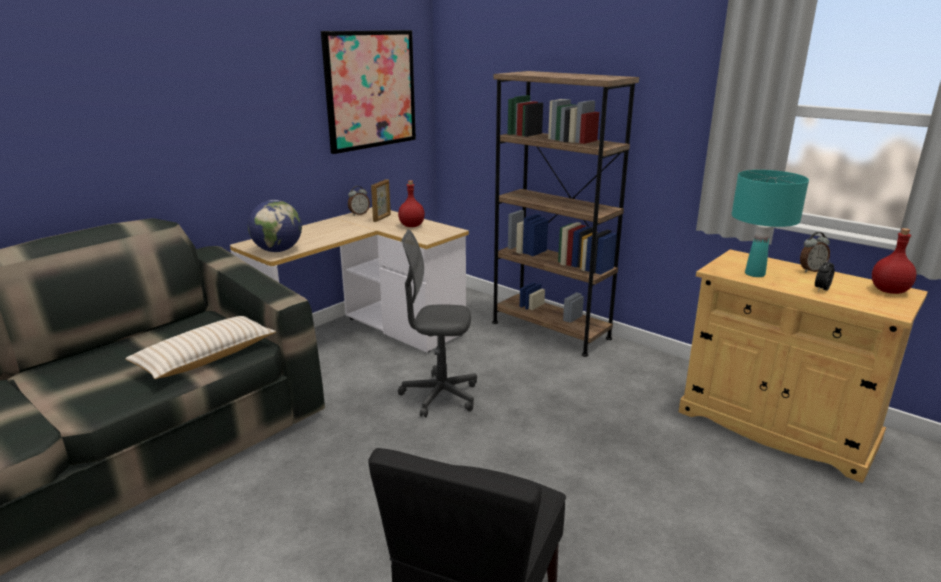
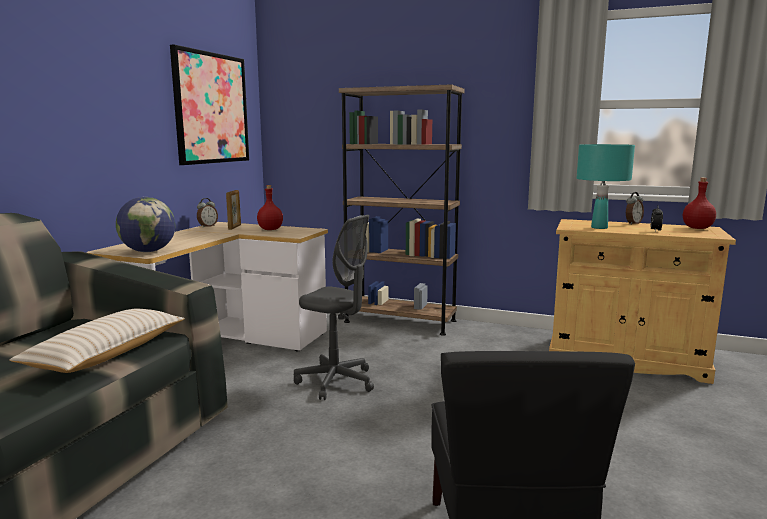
camera: 20 degrees left, 10 degrees down
(440, 396) = (336, 382): grey office chair -> grey office chair turned 135 degrees counterclockwise

